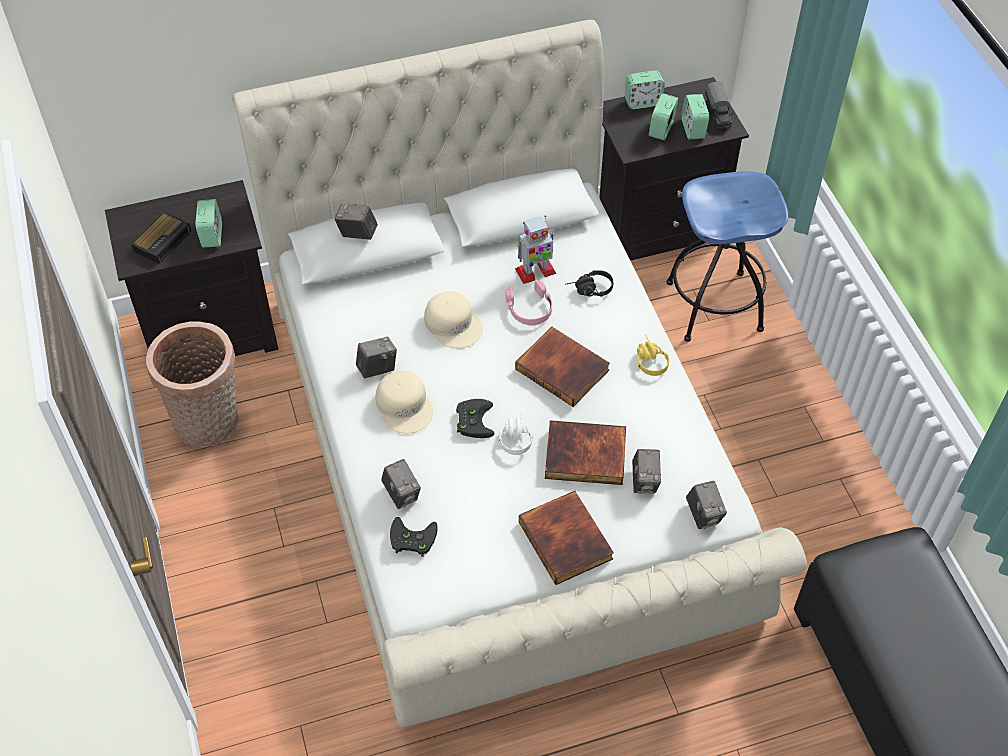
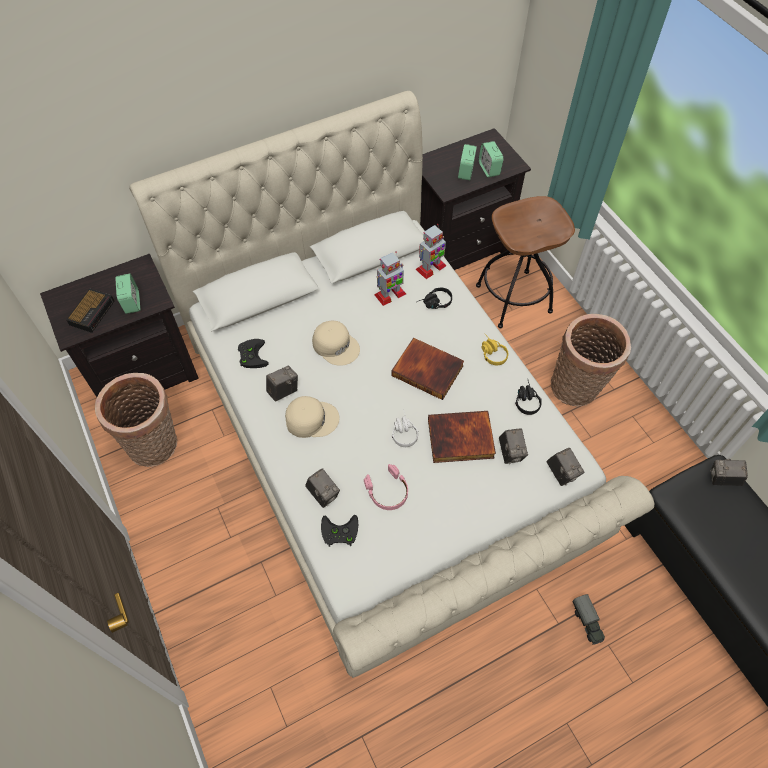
camera: 10 degrees left, 5 degrees up
(357, 233) = (249, 284): camera -> camera (723, 479)
(405, 405) = (311, 419): beige cap -> beige cap turned 60 degrees counterclockwise
(473, 419) = (367, 422): black game controller -> black game controller (251, 355)
(530, 308) = (392, 325): pink headphones -> pink headphones (387, 491)
(567, 540) = (462, 512): book -> none
(595, 245) = (430, 268): none -> toy robot
(643, 102) = (447, 153): alarm clock -> none
(679, 422) = (525, 399): none -> black headphones
(715, 305) = (514, 298): blue stool -> brown stool
(718, 115) = (504, 156): toy truck -> toy truck (587, 622)
(773, 432) = (577, 388): none -> basket

